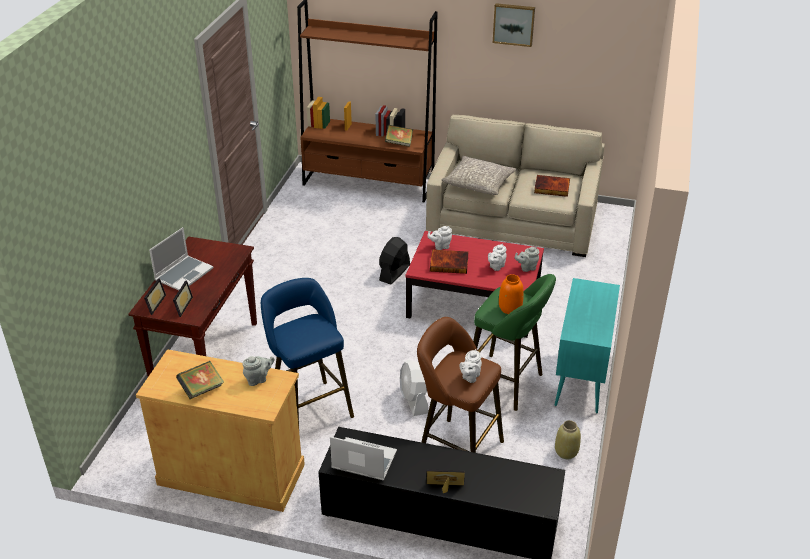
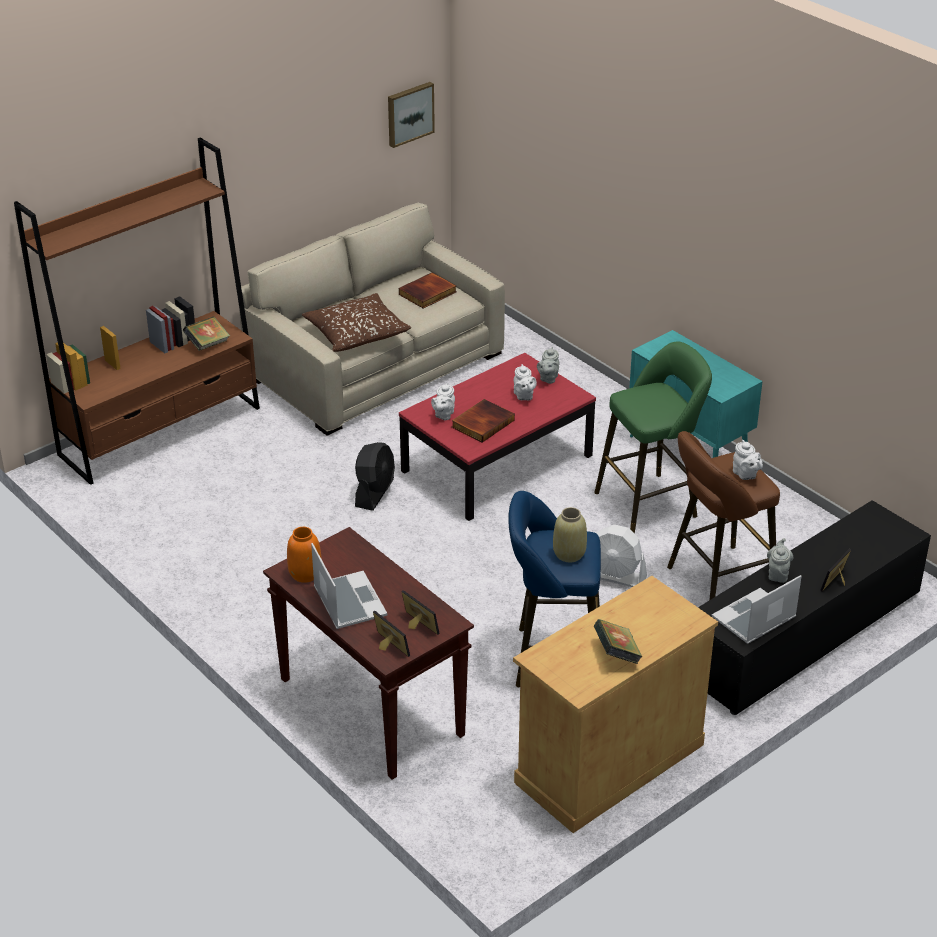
camera: 55 degrees left, 0 degrees up
(258, 379) = (637, 607): grey teapot -> grey teapot (778, 573)
(394, 273) = (375, 493): black fan -> black fan turned 135 degrees counterclockwise
(479, 183) = (357, 333): grey pillow -> brown pillow
(510, 308) = (661, 404): orange vase -> orange vase (305, 574)
(513, 24) = (292, 112): picture -> picture (409, 113)
(566, 452) = (784, 514): beige vase -> beige vase (569, 554)

